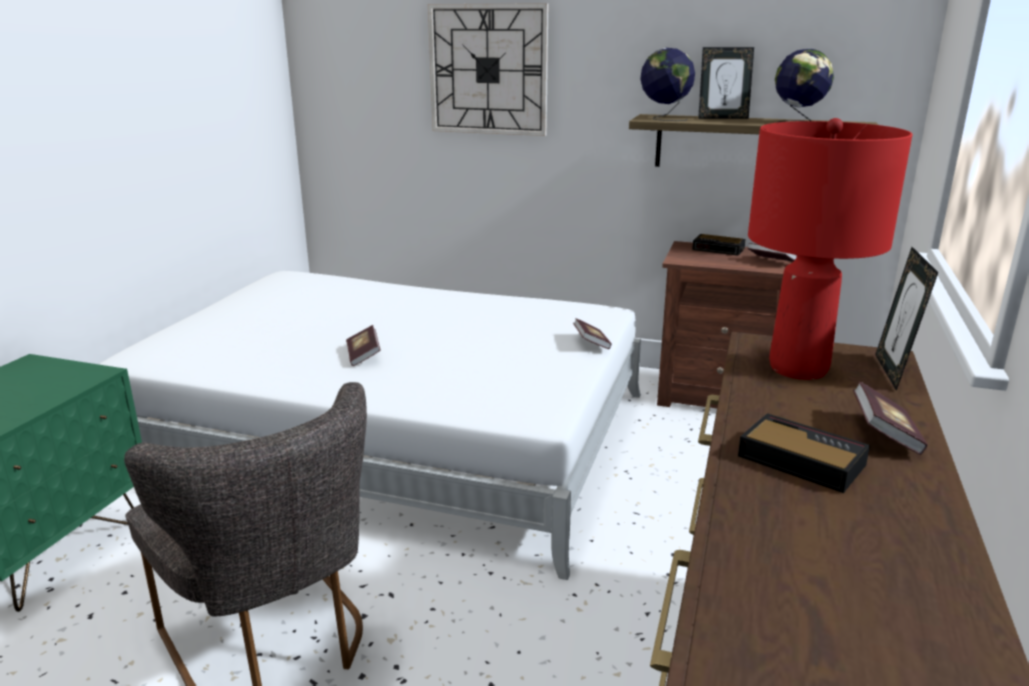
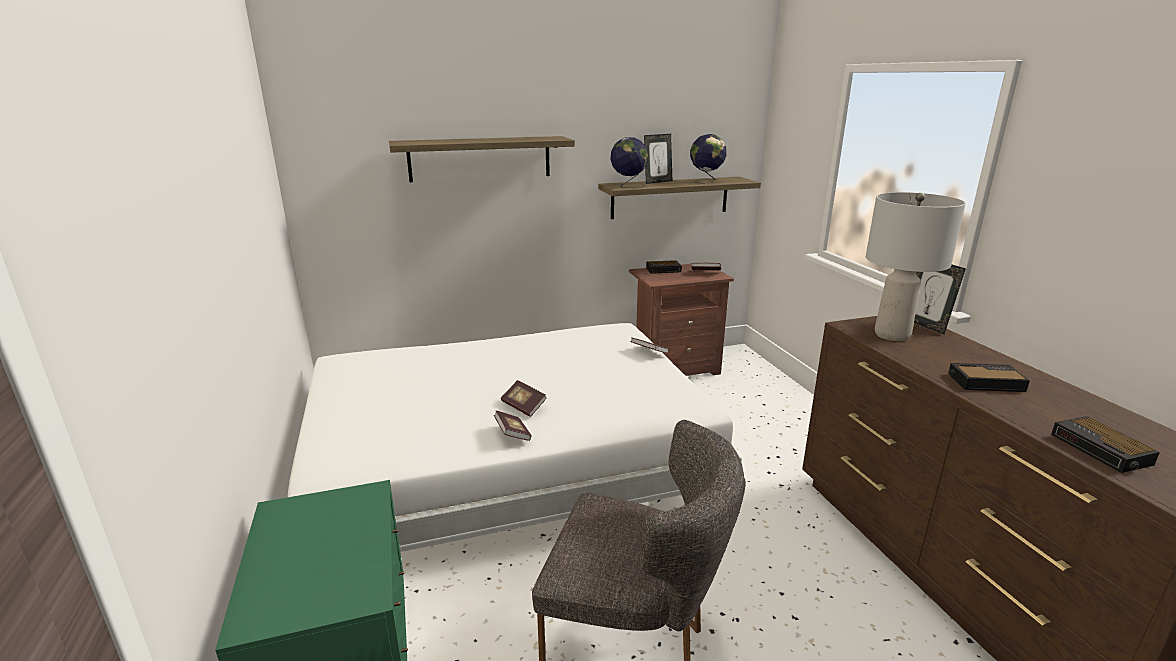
camera: 35 degrees left, 0 degrees up
(488, 70) = (480, 158): wall clock -> shelf
(770, 601) = (1102, 450): none -> alarm clock
(797, 369) = (892, 335): red table lamp -> grey table lamp
(884, 435) = (983, 358): book -> book (512, 434)

